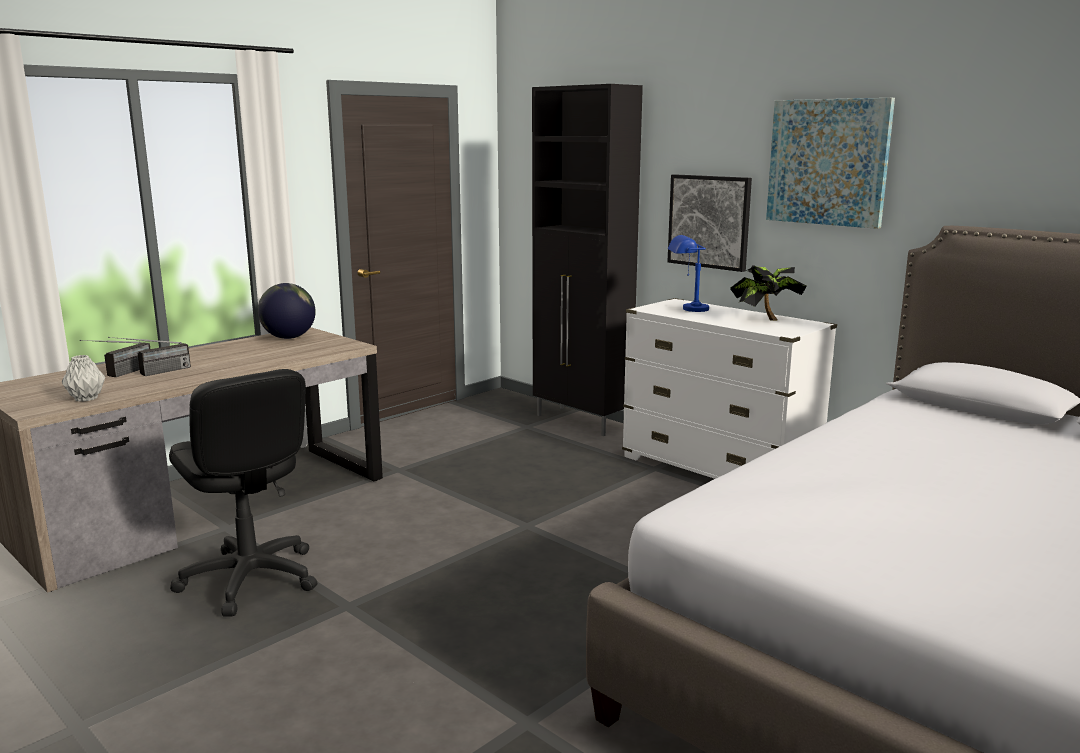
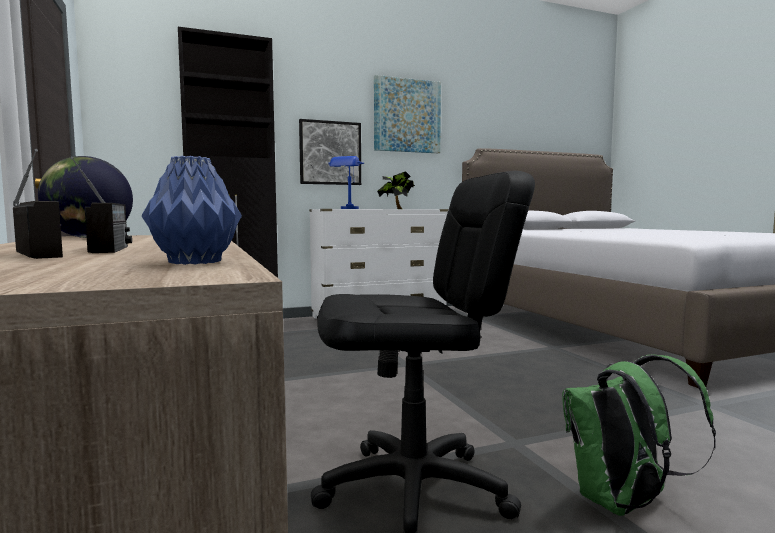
camera: 65 degrees left, 10 degrees down
(85, 399) = (194, 262): grey vase -> blue vase
(255, 658) = (623, 504): none -> green backpack

